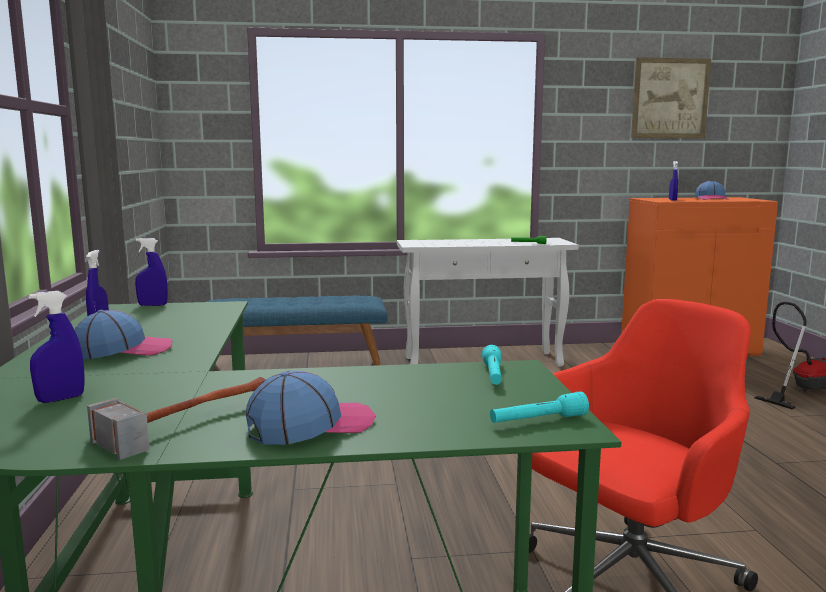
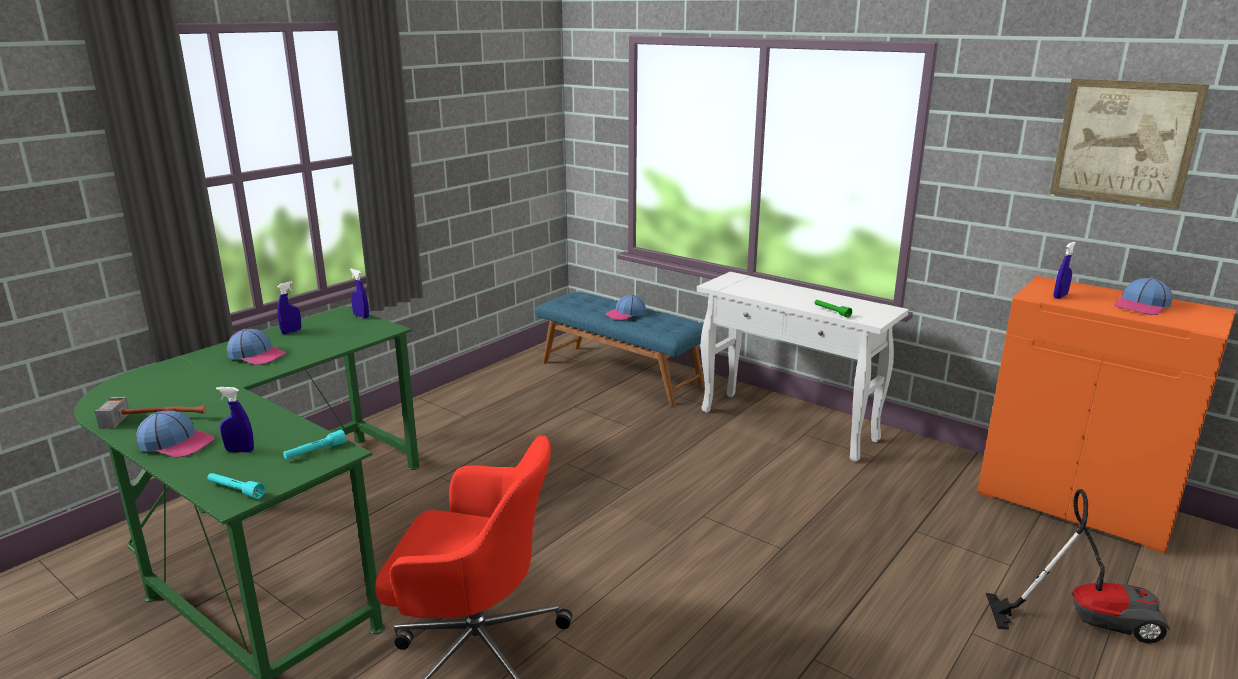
camera: 45 degrees right, 10 degrees up
(61, 399) = (165, 382): blue spray bottle -> blue spray bottle (240, 451)
(301, 301) = (625, 314): none -> cap

